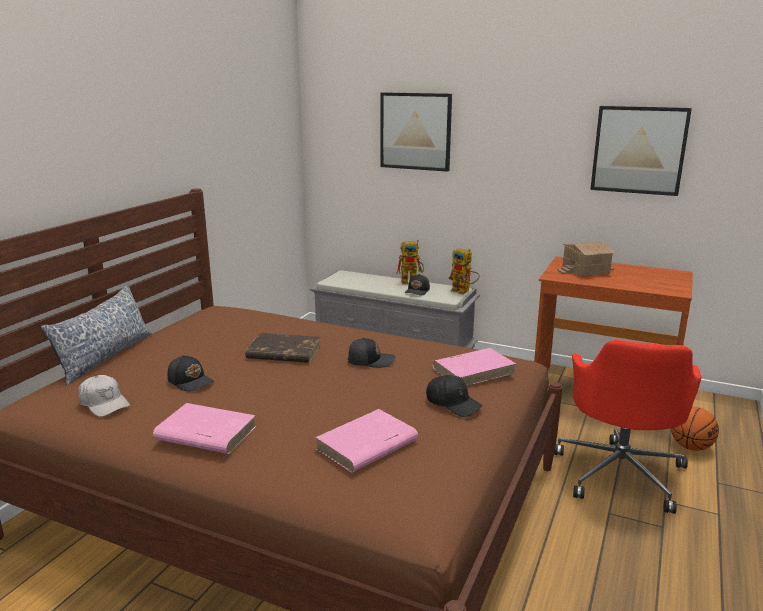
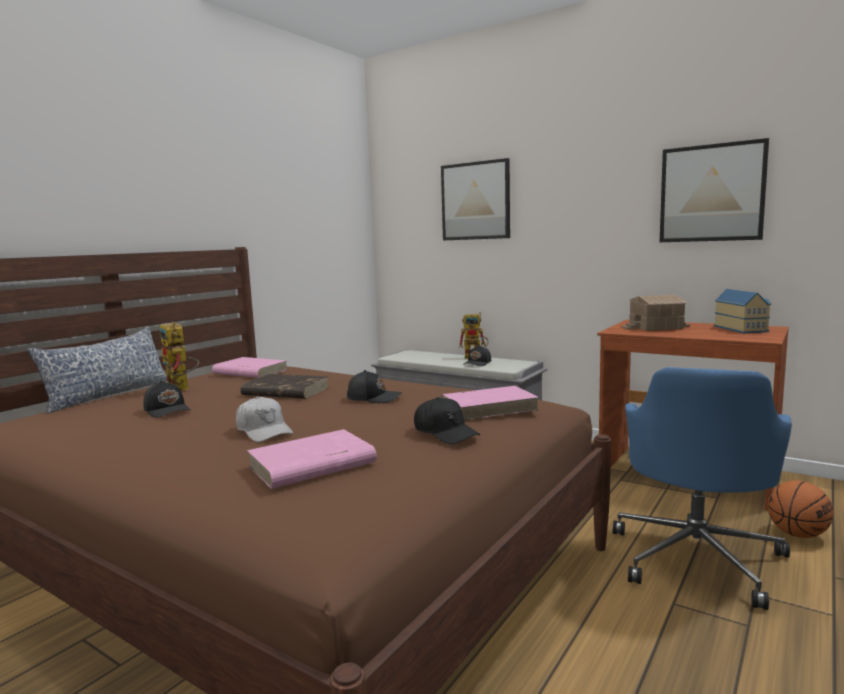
camera: 10 degrees right, 10 degrees down
(104, 403) = (64, 425): white cap -> white cap (264, 431)
(205, 433) = (138, 450): pink book -> pink book (250, 372)
(464, 291) = (528, 364): toy robot -> toy robot (181, 389)
(620, 472) = (696, 557): red office chair -> blue office chair
(656, 274) = (741, 328): none -> toy house

